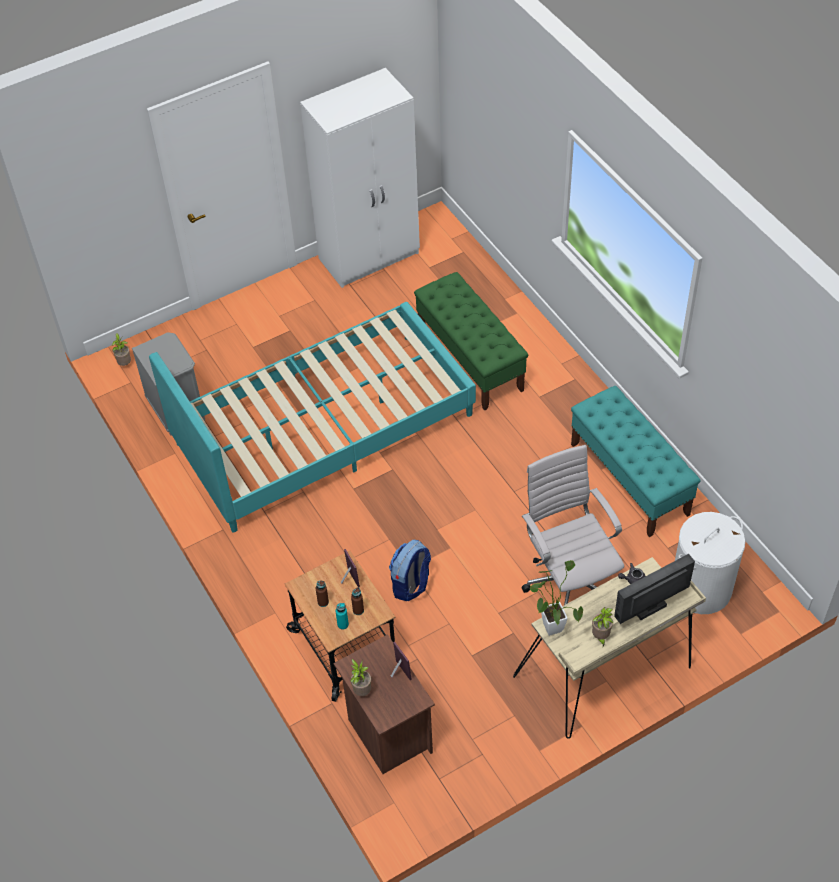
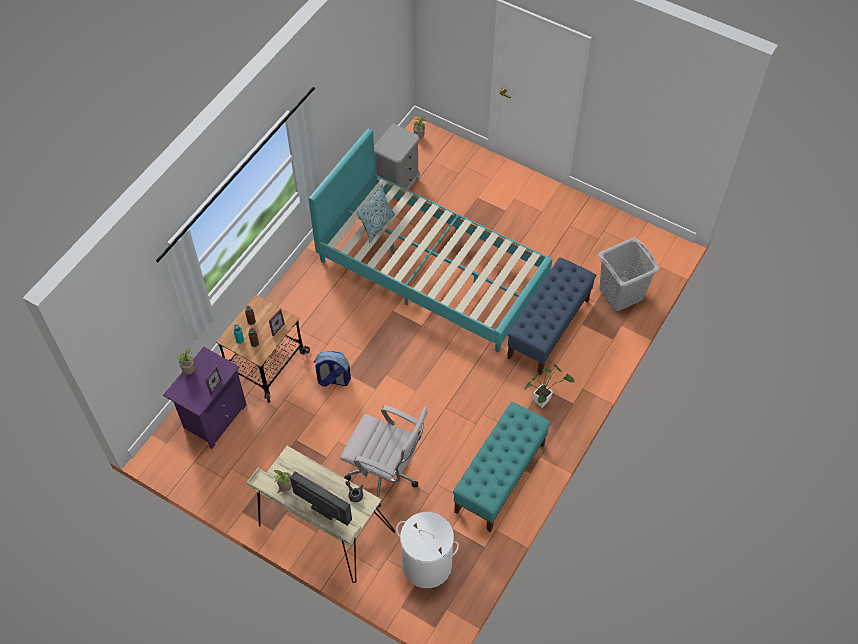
camera: 60 degrees right, 5 degrees up
(249, 437) = (377, 225): none -> pillow
(370, 256) = (605, 224): white wardrobe -> none
(387, 733) = (213, 417): brown nightstand -> purple nightstand
(466, 282) = (621, 294): none -> grey laundry basket
(469, 359) = (548, 328): green bench -> blue bench
(551, 624) = (291, 457): potted plant -> potted plant (543, 400)
(568, 581) = (386, 474): white office chair -> white office chair turned 75 degrees clockwise

